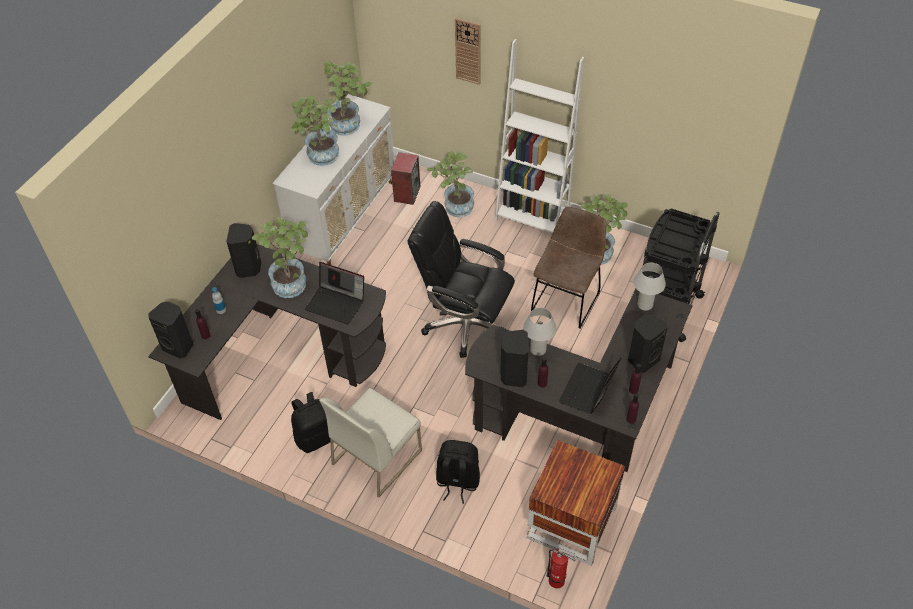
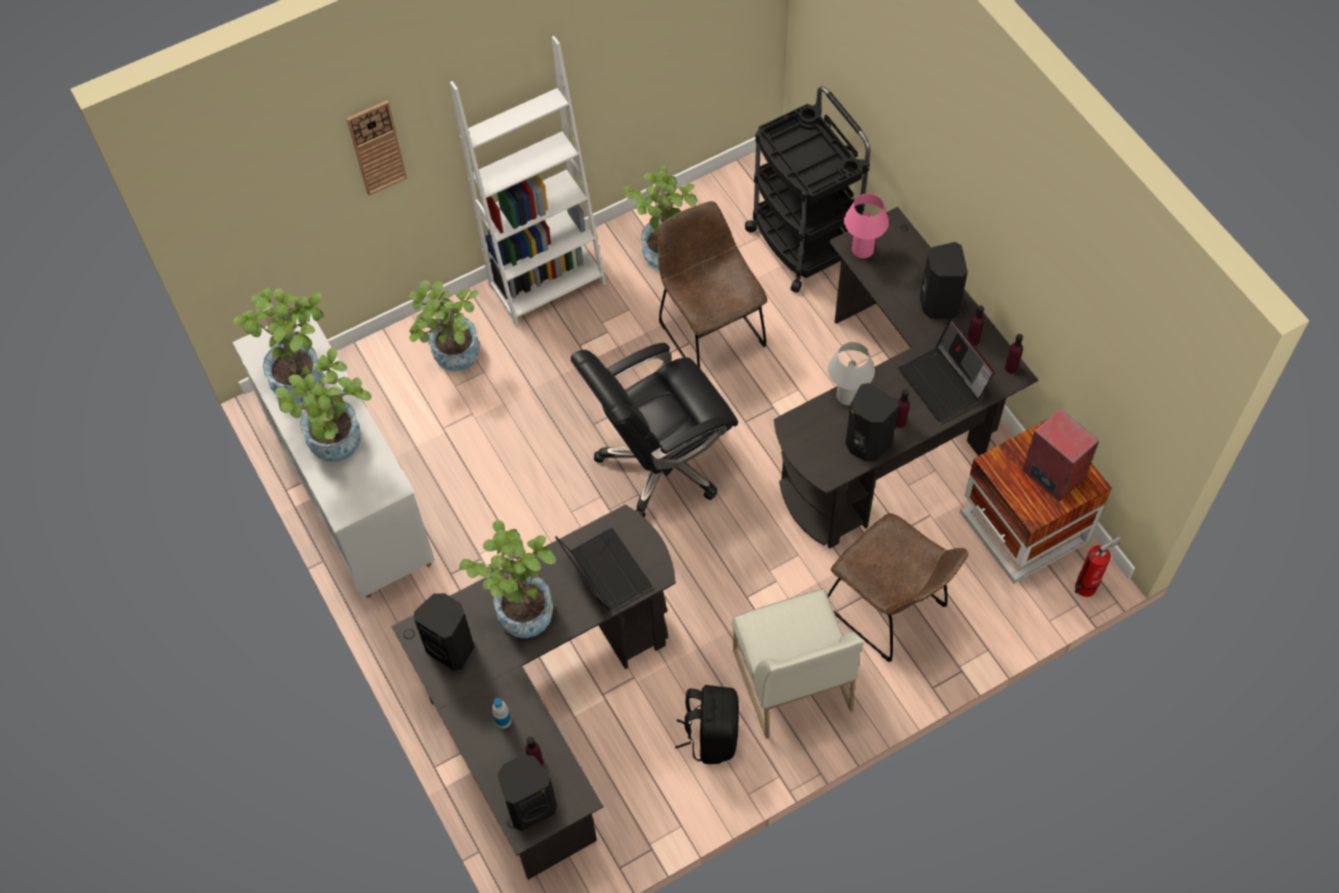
camera: 55 degrees left, 10 degrees up
(337, 303) = (603, 572): laptop -> laptop turned 90 degrees counterclockwise
(406, 193) = (375, 398): speaker -> speaker (1051, 474)
(457, 481) = (890, 611): black backpack -> brown chair
(645, 305) = (862, 250): white table lamp -> pink table lamp

